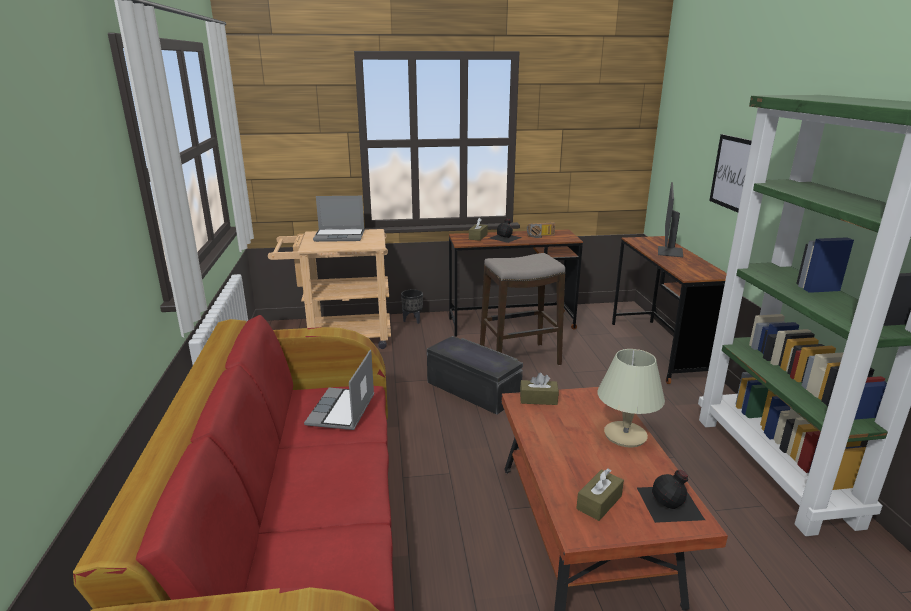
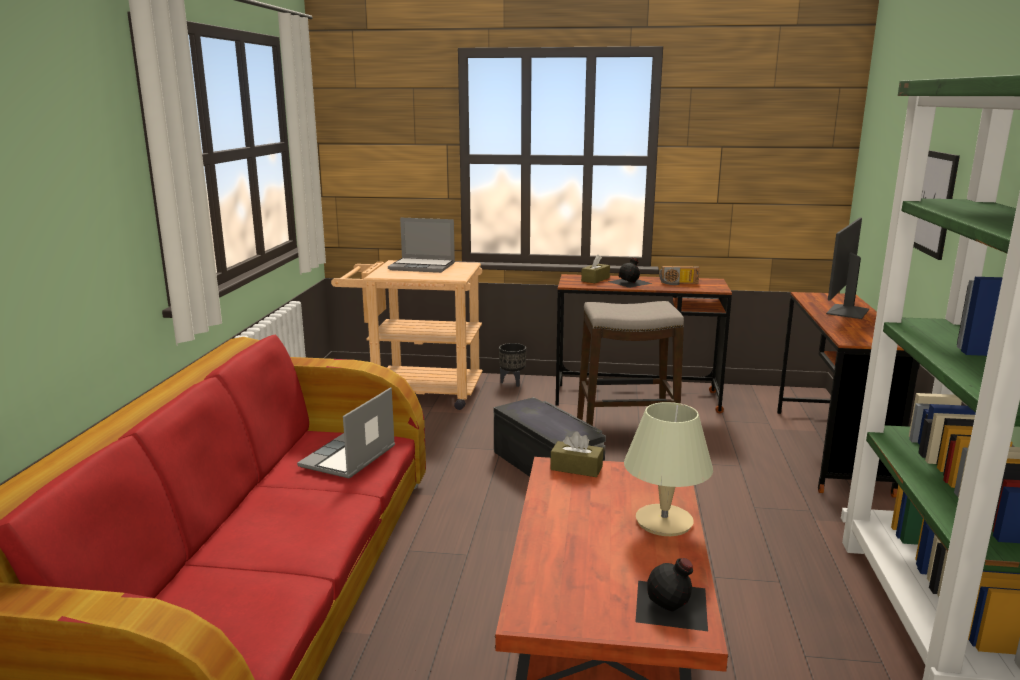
camera: 15 degrees right, 5 degrees down
(599, 502) = (576, 588): brown tissue box -> none

